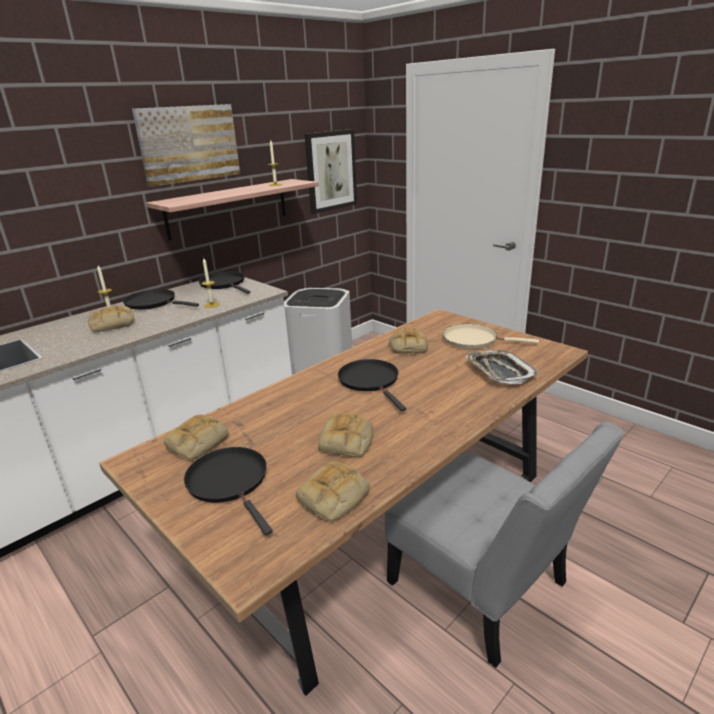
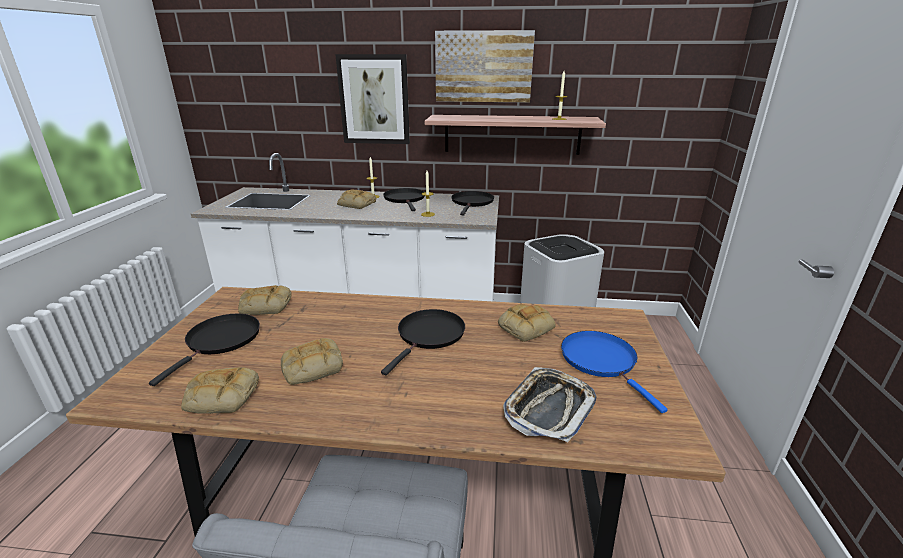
camera: 50 degrees right, 0 degrees up
(330, 171) = (659, 116): picture -> picture (374, 100)
(474, 340) = (601, 361): beige frying pan -> blue frying pan

